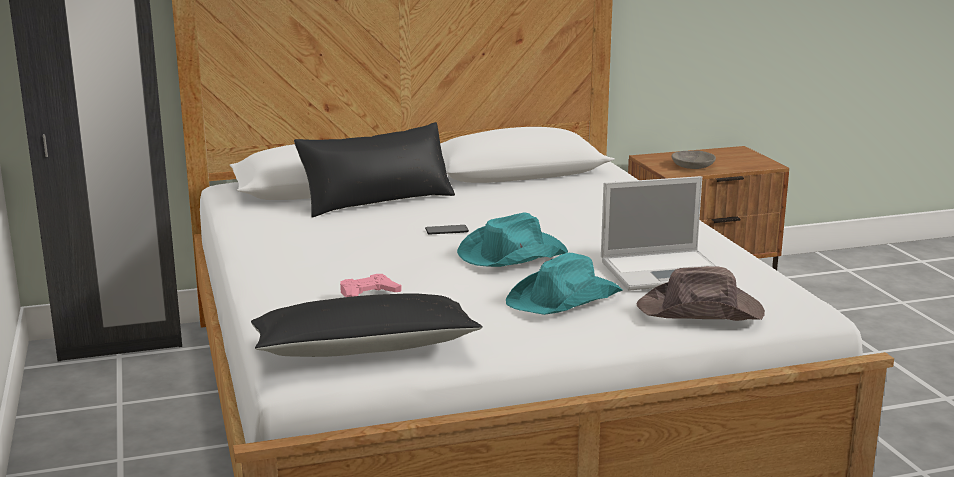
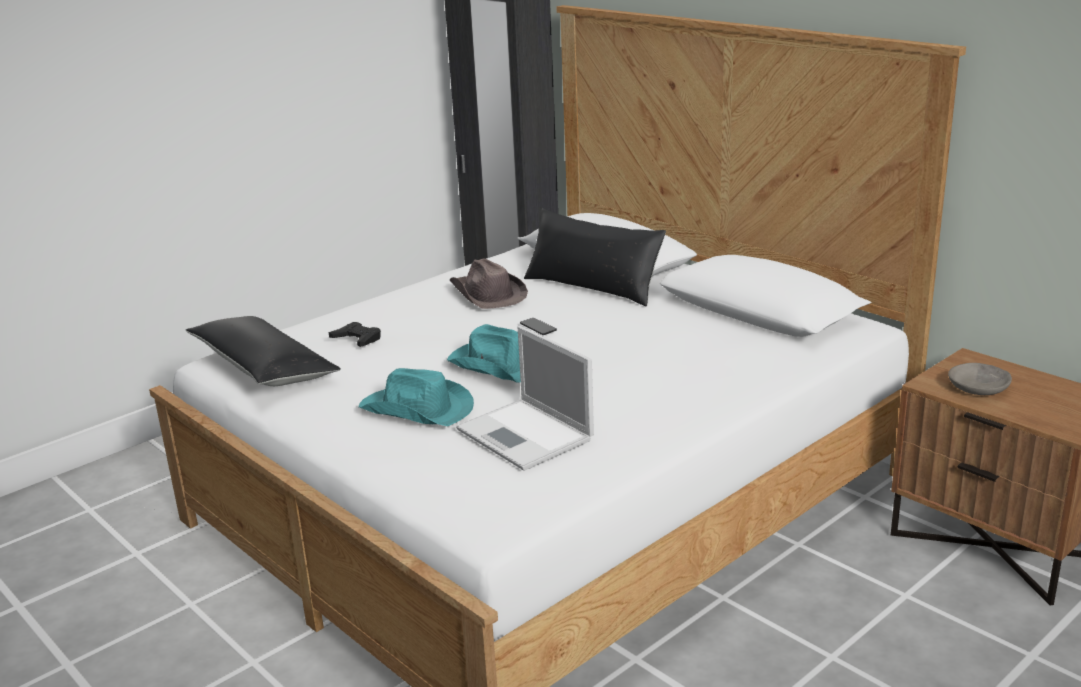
camera: 65 degrees right, 5 degrees up
(368, 293) = (357, 339): pink game controller -> black game controller
(701, 311) = (432, 472): brown hat -> brown hat (487, 294)

